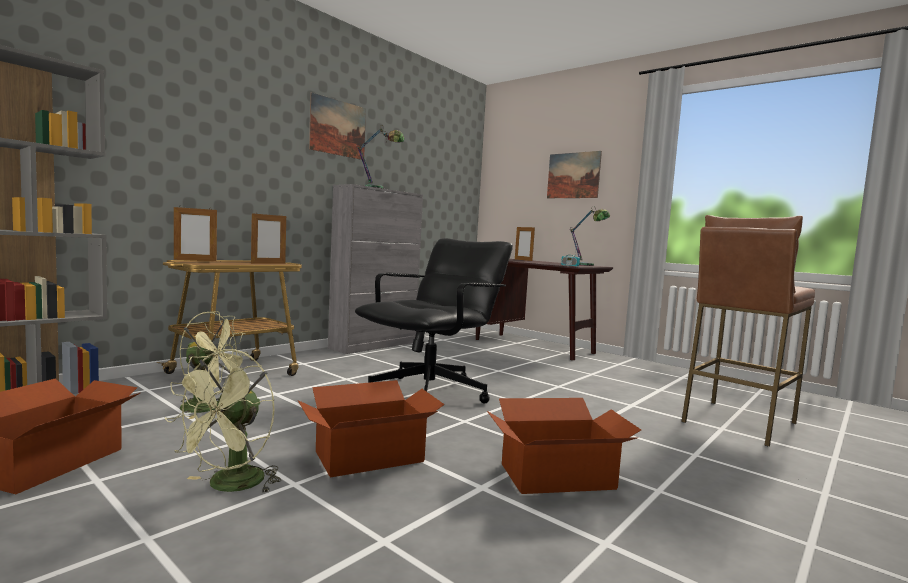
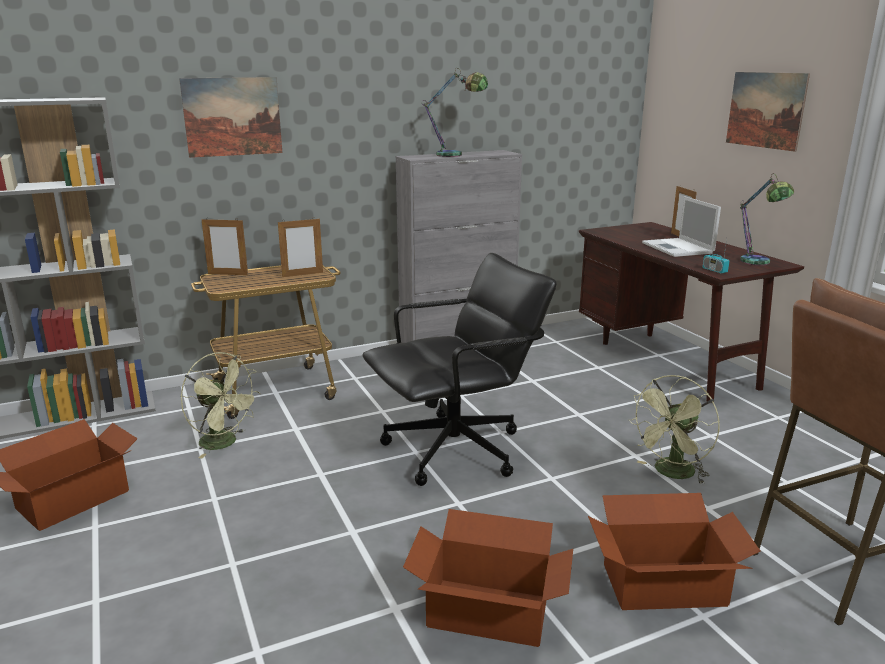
camera: 25 degrees right, 15 degrees up
(229, 486) = (181, 555): green fan -> green fan (671, 474)
(338, 128) = (400, 79): picture -> picture (232, 117)
(368, 456) = (319, 540): cardboard box -> cardboard box (662, 584)
(531, 261) = (678, 248): none -> laptop

